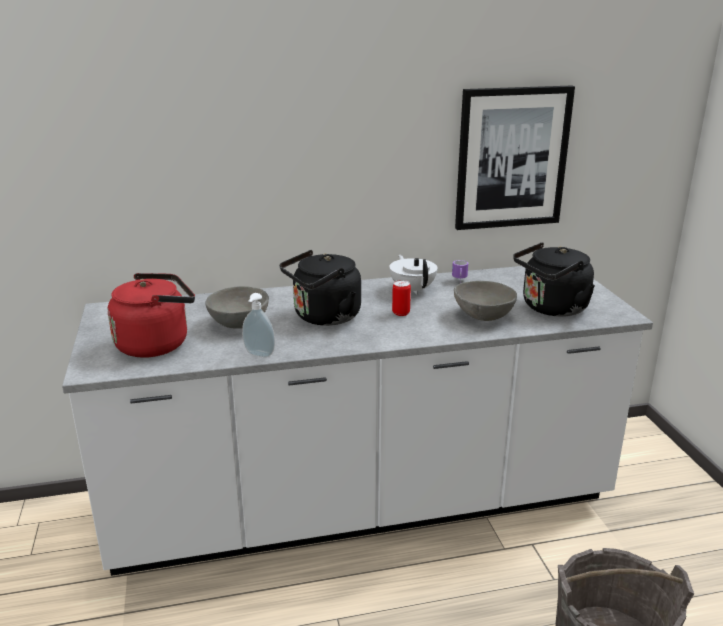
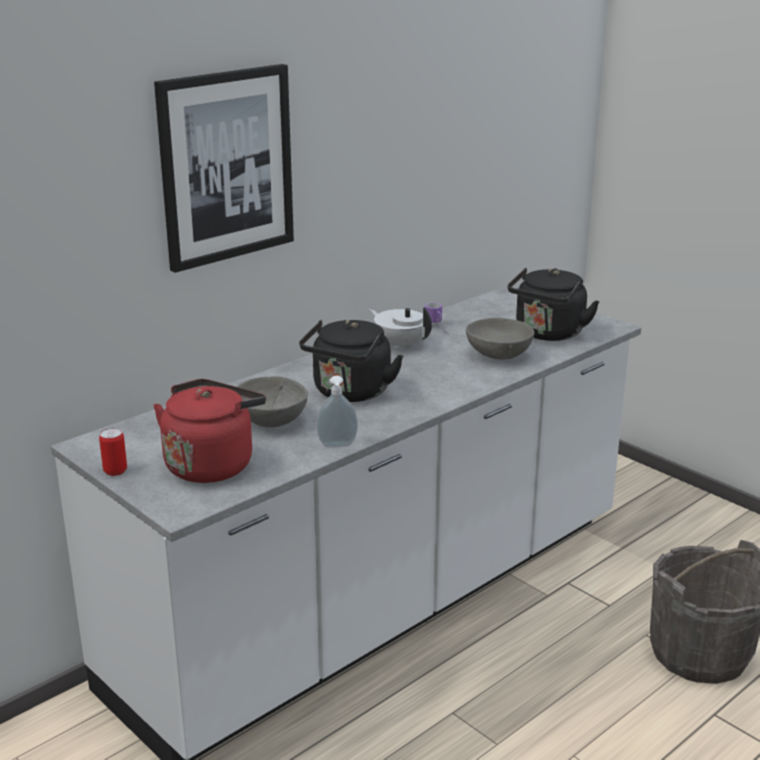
camera: 30 degrees left, 0 degrees up
(401, 313) = (419, 370): can -> can (115, 471)
(512, 158) = (456, 183): picture -> picture (226, 166)

